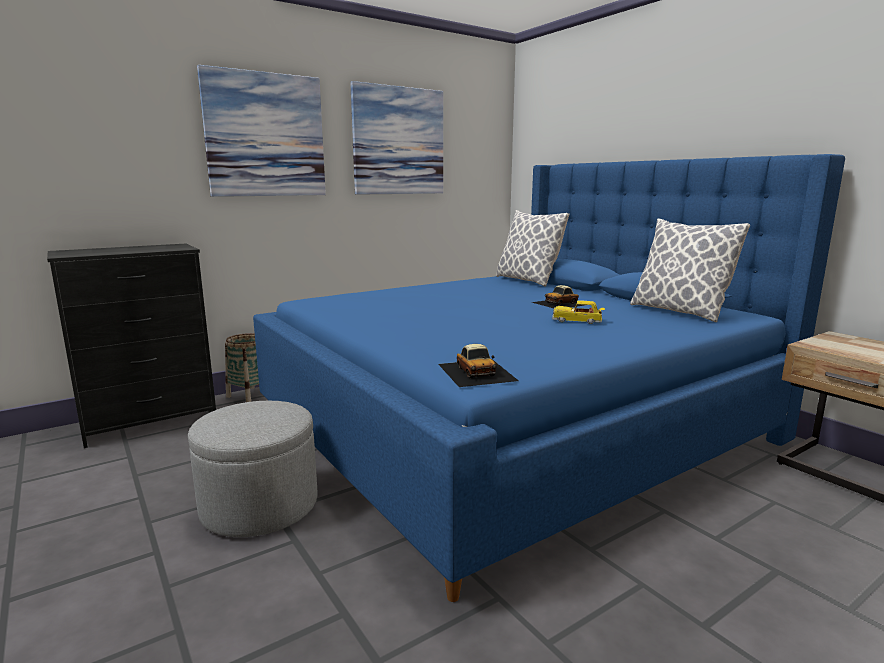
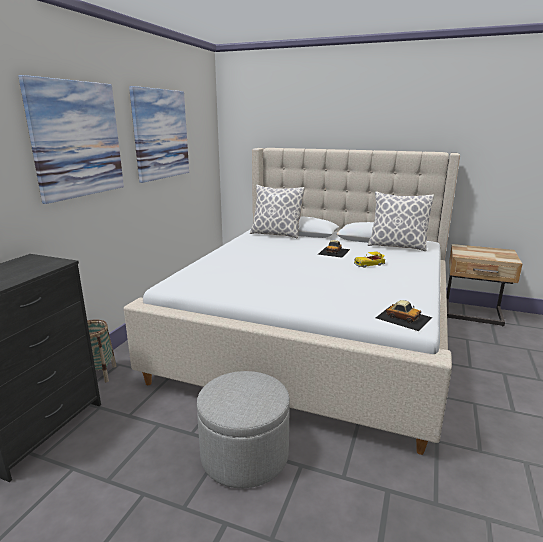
camera: 35 degrees left, 5 degrees up
(517, 426) = (315, 336): blue bed -> beige bed

